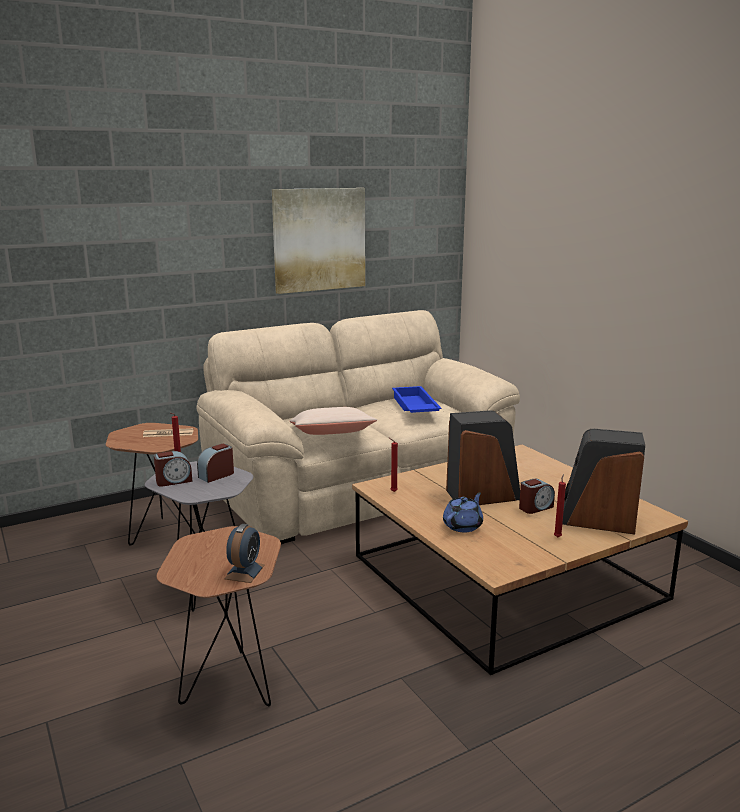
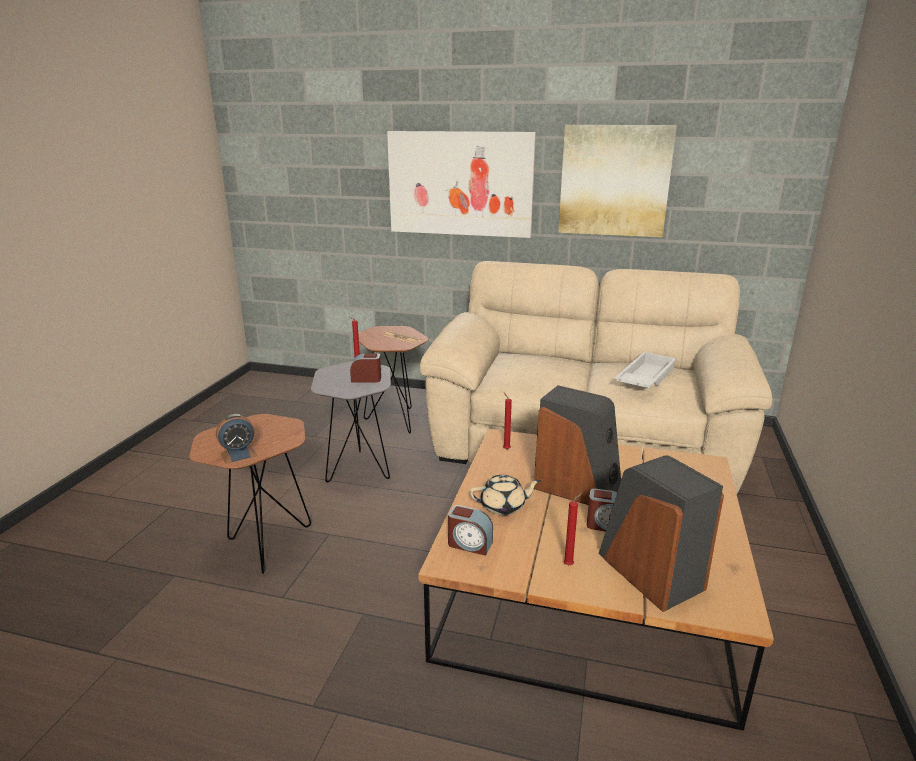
camera: 45 degrees right, 5 degrees up
(170, 254) = (460, 184): none -> picture
(174, 481) = (336, 373): alarm clock -> alarm clock (469, 544)
(332, 435) = (523, 379): beige pillow -> none
(414, 407) = (644, 377): blue tray -> white tray
(463, 526) = (503, 506): blue teapot -> beige teapot

